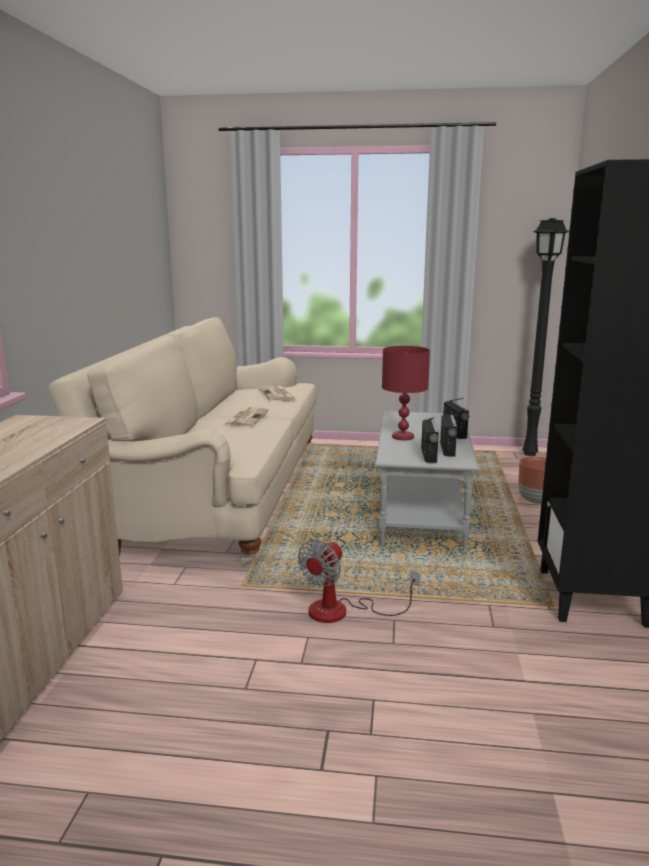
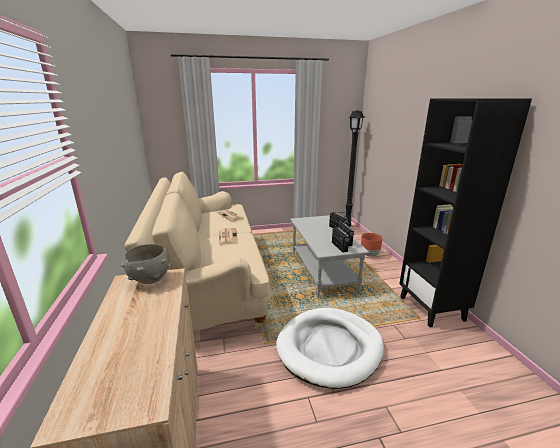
camera: 20 degrees left, 5 degrees up
(50, 422) = (149, 280): none -> grey bowl
(342, 611) = (329, 348): fan -> white dog bed
(402, 437) = (315, 235): red table lamp -> none

